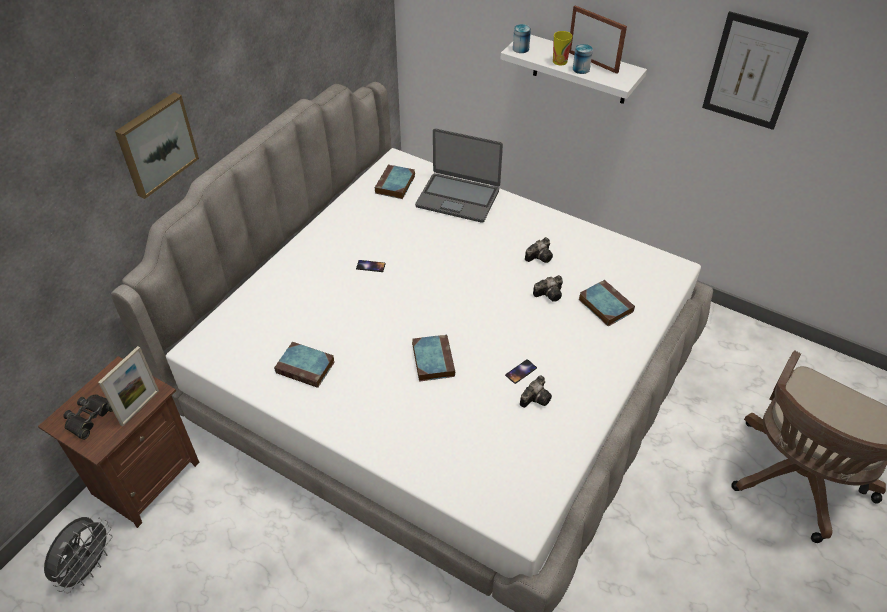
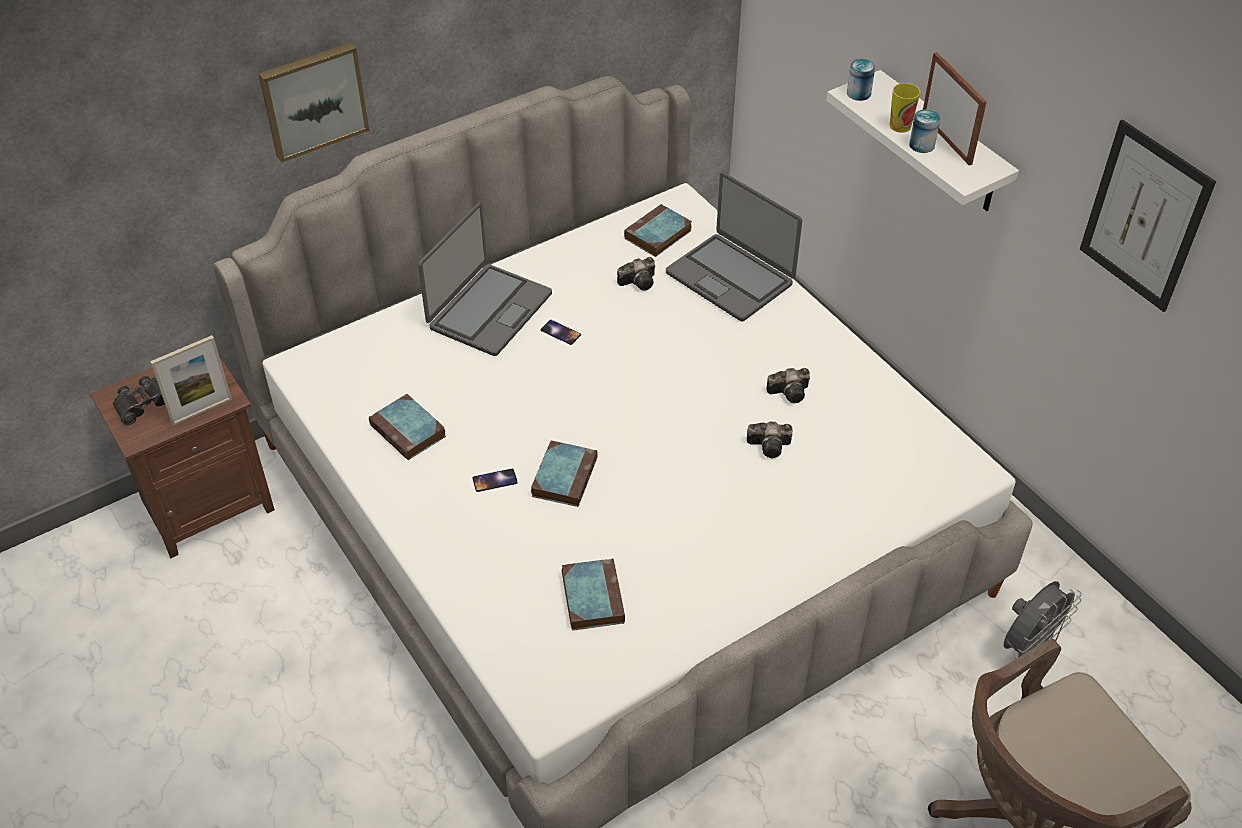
camera: 25 degrees right, 0 degrees up
(88, 568) = (99, 581): grey fan -> grey fan (1028, 647)
(312, 267) = (489, 310): none -> laptop
(521, 371) = (666, 531): phone -> phone (495, 480)
(536, 397) = (664, 570): camera -> camera (640, 281)
(604, 305) = (835, 486): book -> book (592, 597)

